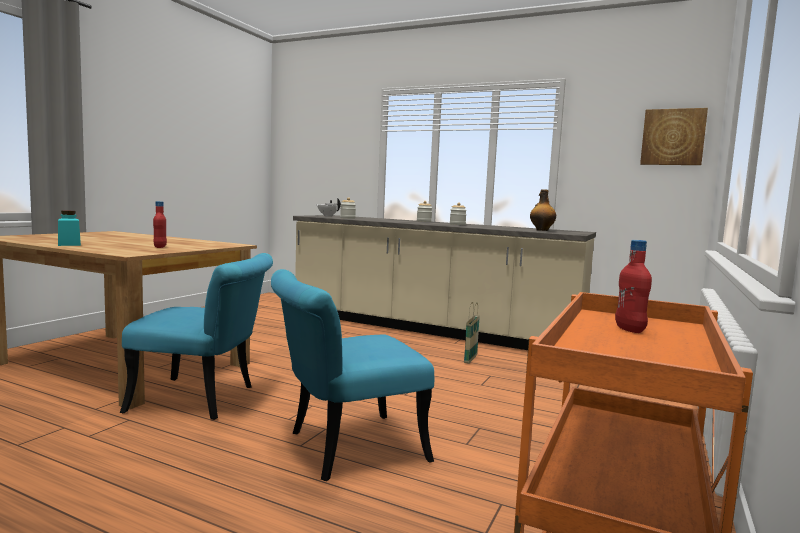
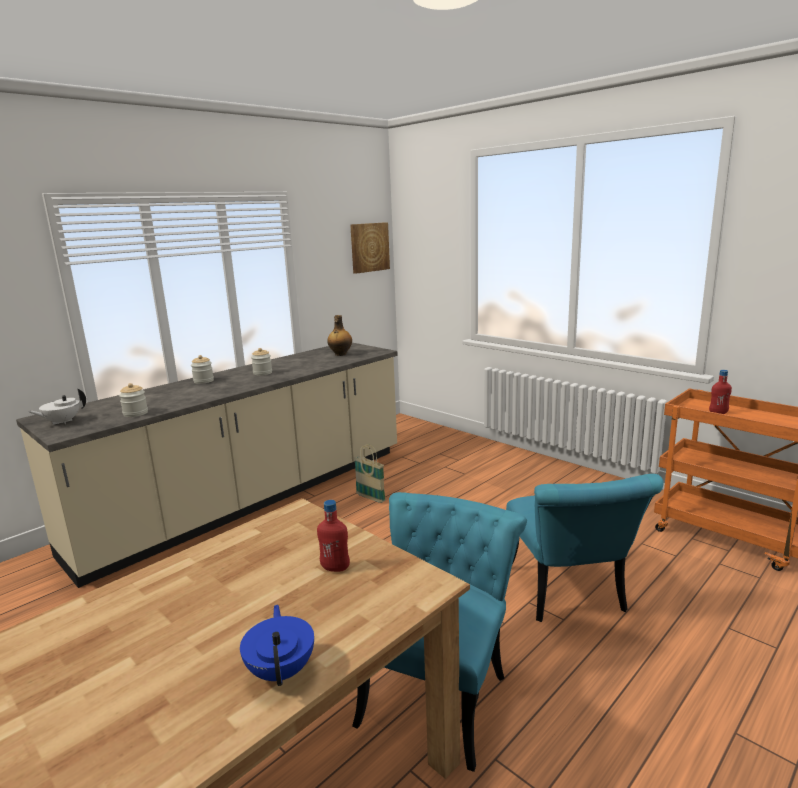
camera: 70 degrees left, 10 degrees up
(69, 244) = (282, 670): turquoise jar -> blue teapot

